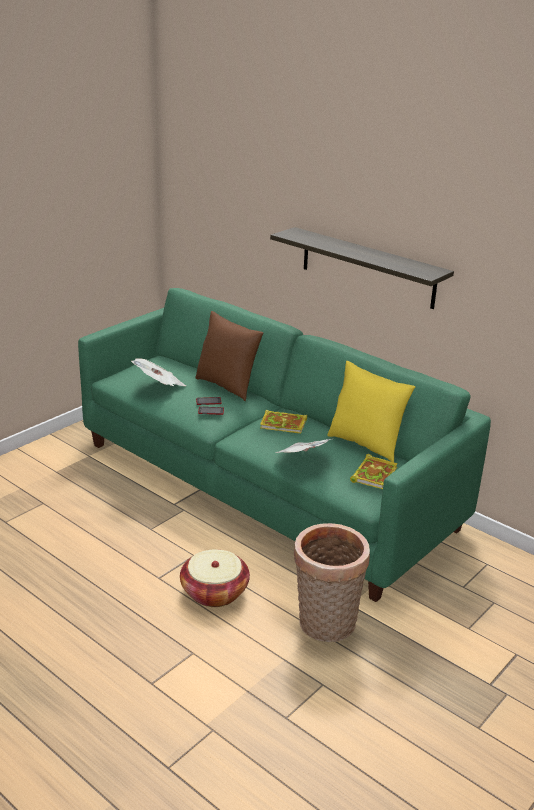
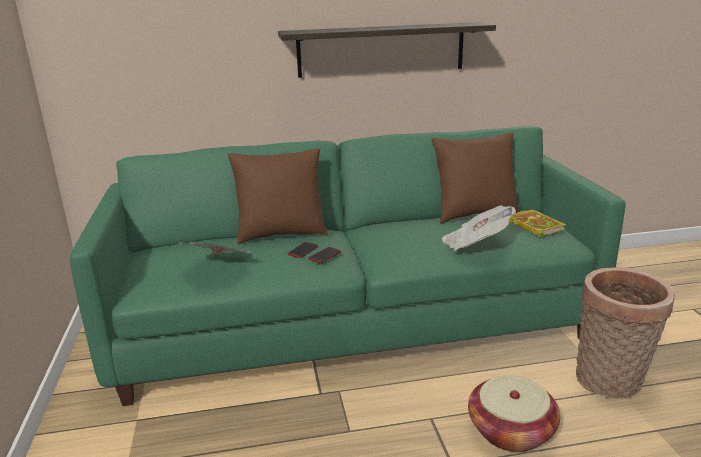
camera: 50 degrees left, 5 degrees down
(284, 424) = (398, 232): book -> none
(366, 444) = (474, 214): yellow pillow -> brown pillow

